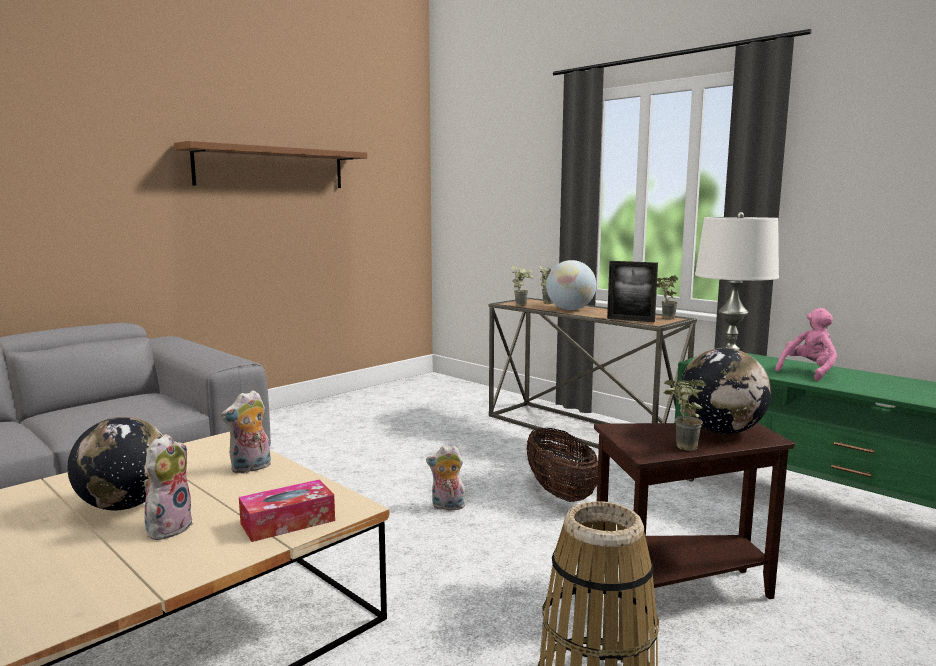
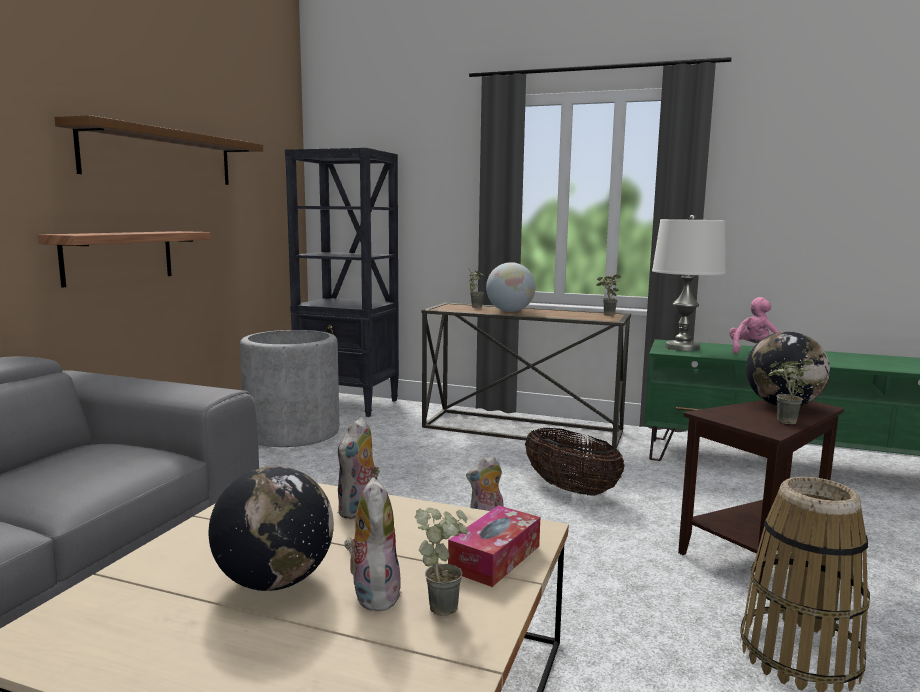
camera: 25 degrees left, 0 degrees up
(228, 249) = (118, 257): none -> shelf
(376, 407) = (292, 432): none -> grey planter
(448, 388) = (348, 404): none -> black bookcase
(522, 305) = (458, 310): potted plant -> potted plant (444, 604)
(630, 320) = (584, 317): picture frame -> none

